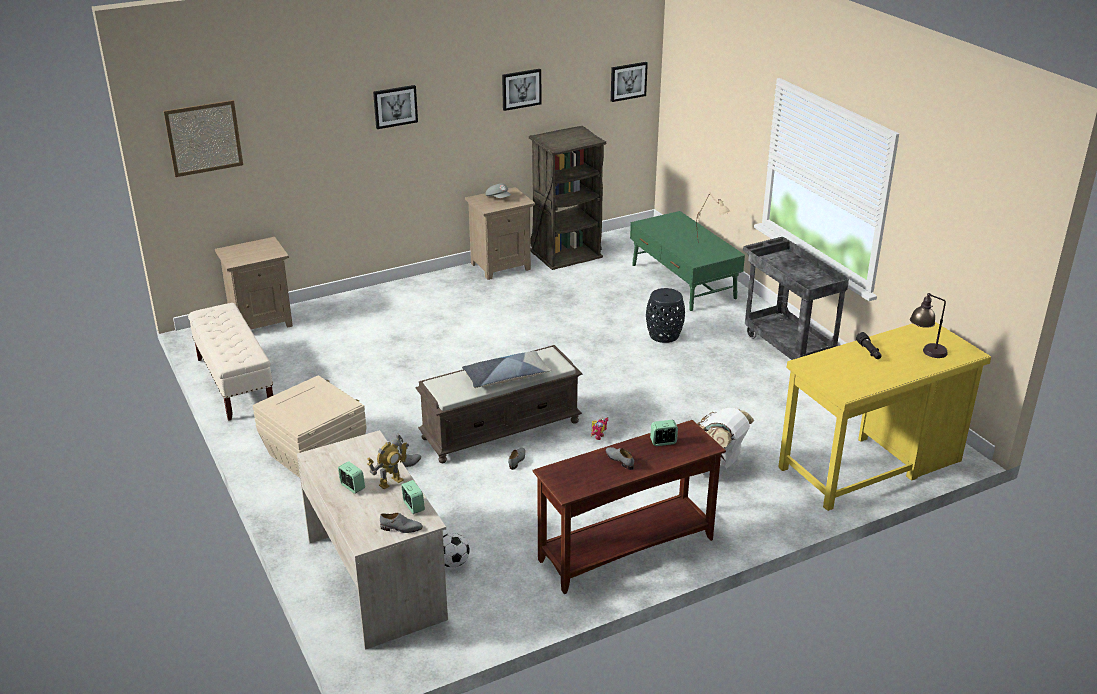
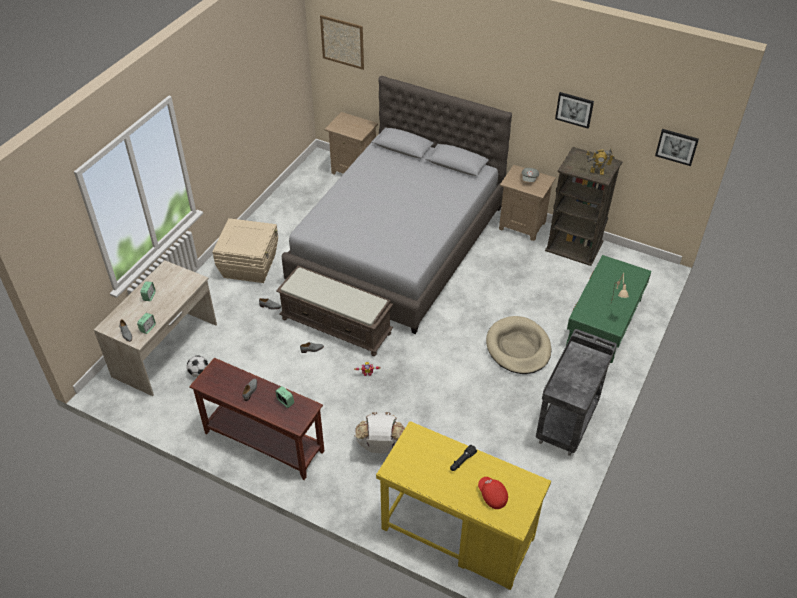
camera: 55 degrees right, 15 degrees up
(235, 383) = (287, 198): beige bench -> none
(390, 482) = (163, 308): toy robot -> toy robot (597, 172)
(395, 106) = (471, 78): picture -> none
(427, 342) = (399, 245): none -> grey bed
(506, 377) = (333, 298): pillow -> none
(664, 335) = (518, 347): black stool -> beige dog bed
(925, 352) = (492, 496): table lamp -> red cap

